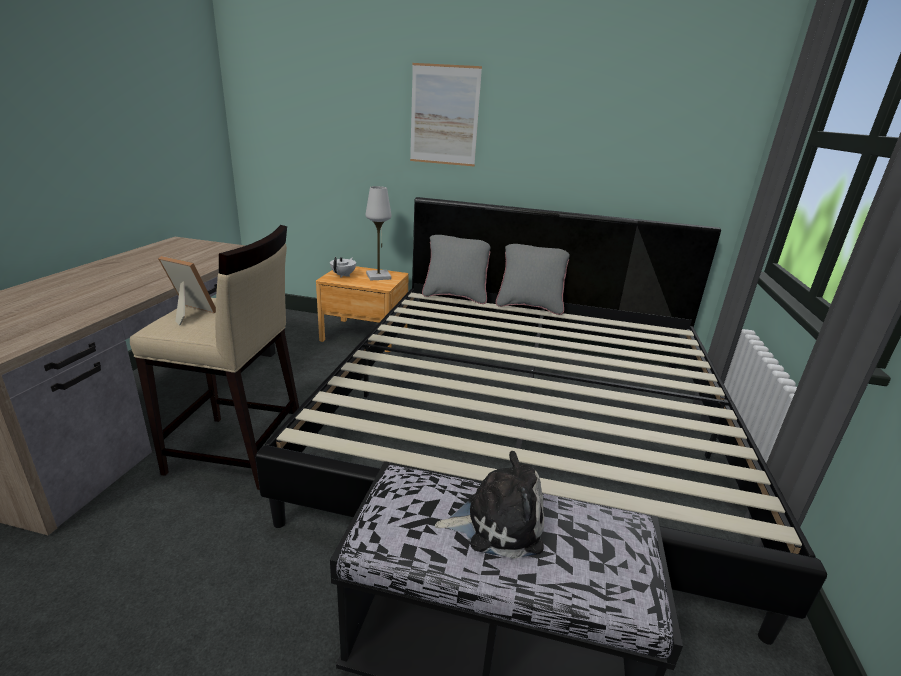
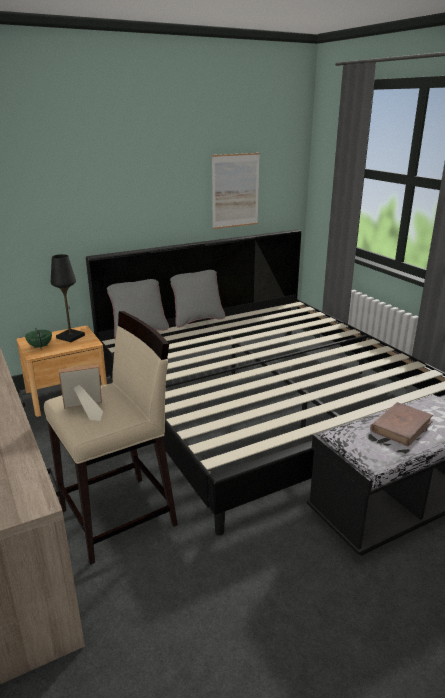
camera: 40 degrees left, 0 degrees up
(344, 275) = (40, 346): white teapot -> green teapot
(378, 276) = (70, 336): white table lamp -> black table lamp
(444, 115) = (97, 181): picture -> picture (235, 191)
(497, 523) = (401, 426): plush toy -> brown book

